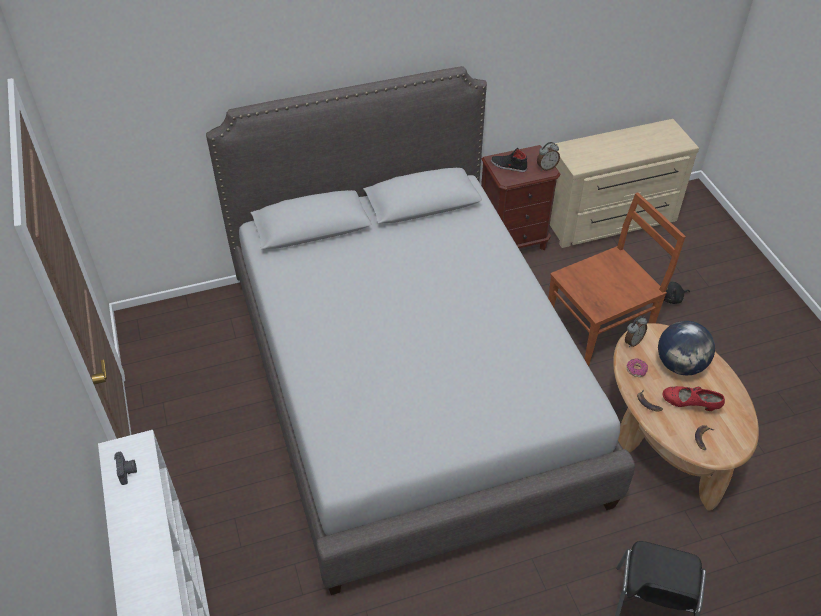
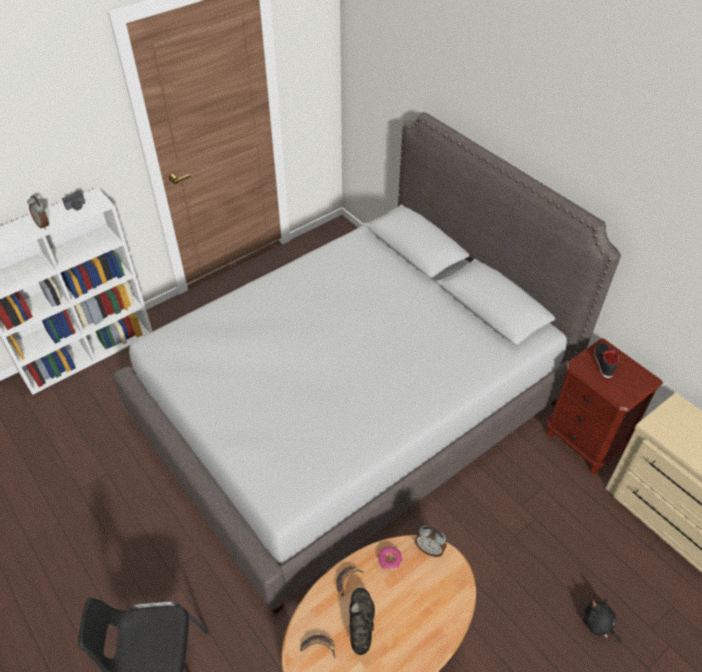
camera: 70 degrees right, 0 degrees up
(546, 167) = (626, 394): alarm clock -> alarm clock (43, 225)
(600, 328) = (506, 553): brown chair -> none
(680, 365) = (417, 606): globe -> none
(690, 405) = (361, 625): red shoe -> black shoe

